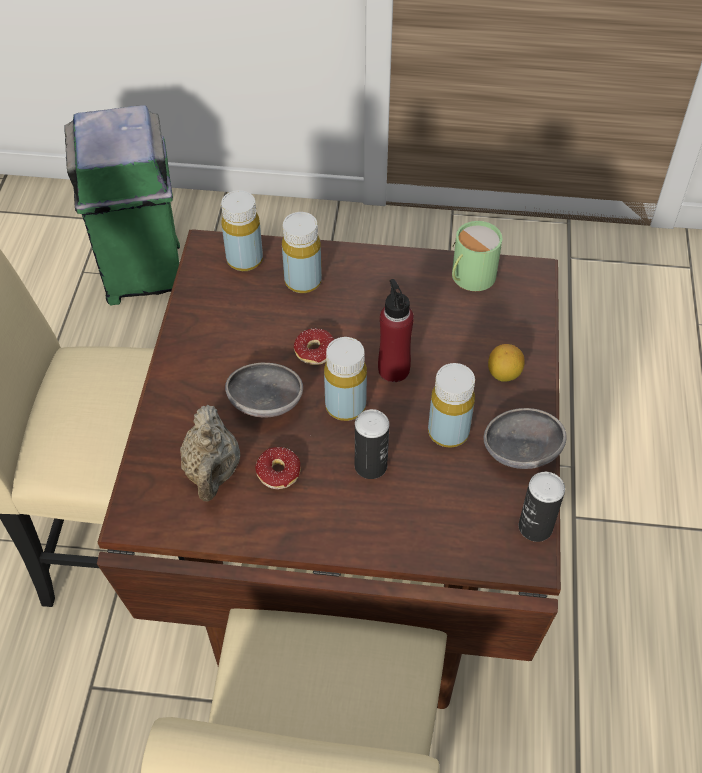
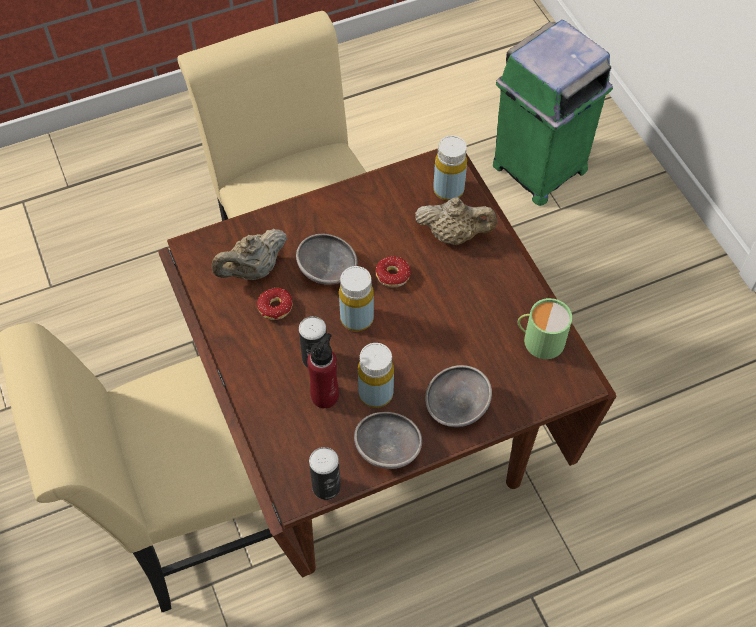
camera: 60 degrees right, 5 degrees up
(303, 281) = (454, 235): yellow bottle -> beige teapot
(393, 369) = (410, 332): red bottle -> red bottle (325, 396)
(504, 374) = (455, 406): lemon -> grey bowl

